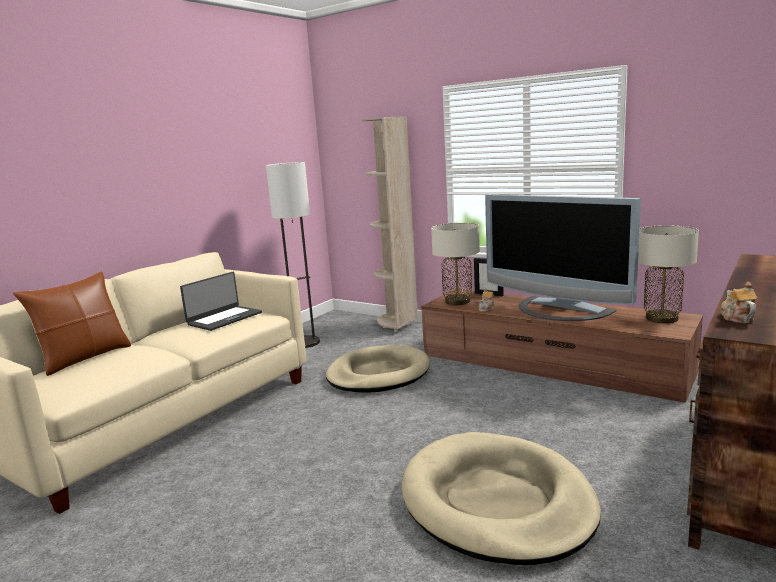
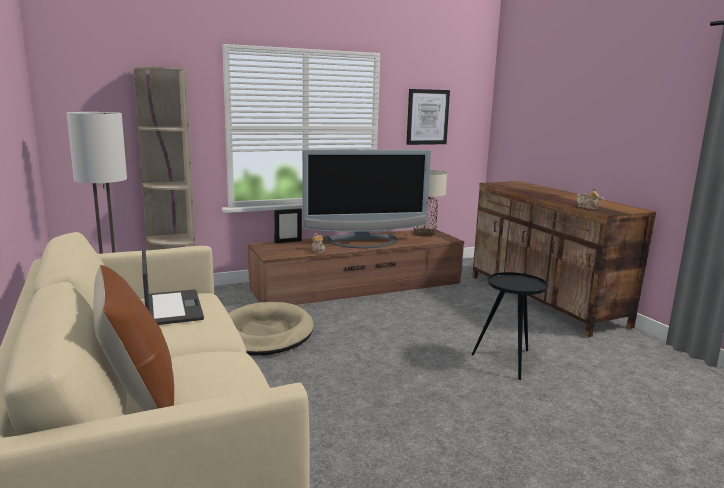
camera: 60 degrees left, 0 degrees up
(457, 301) = (281, 251): table lamp -> none
(497, 502) = (509, 361): beige dog bed -> black side table
(711, 147) = (427, 117): none -> picture

